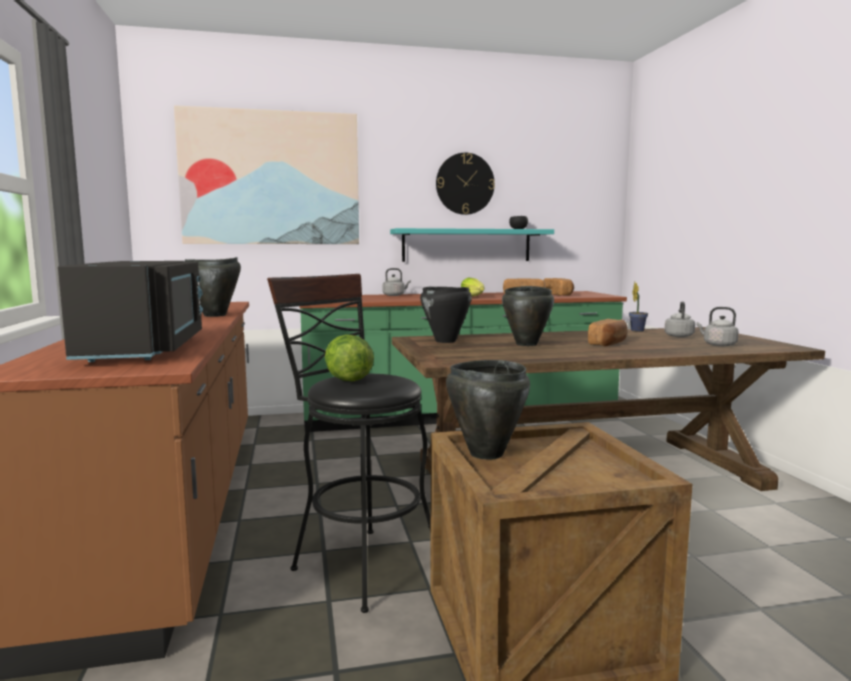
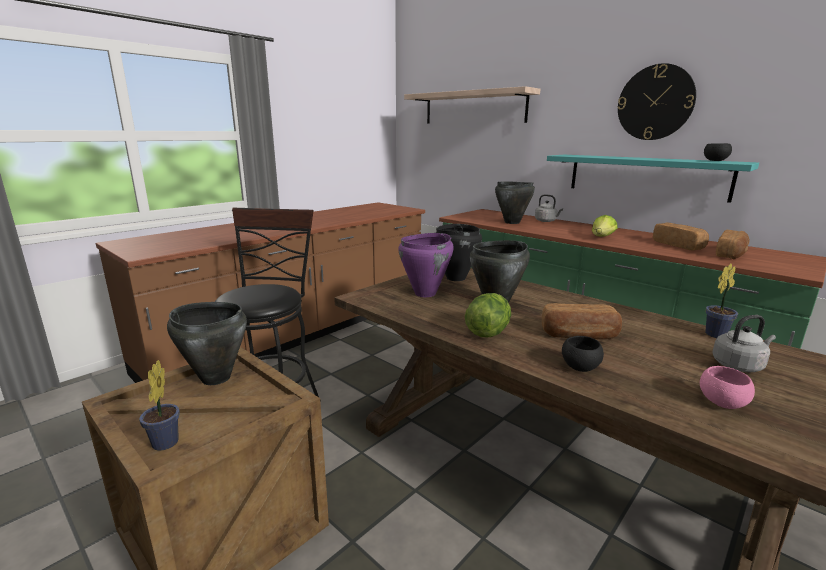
camera: 55 degrees right, 10 degrees up
(147, 349) = (196, 240): black microwave -> none
(215, 315) = (342, 220): black cooking pot -> black cooking pot (512, 222)
(271, 178) = (473, 108): picture -> shelf
(348, 379) = (253, 289): lettuce -> lettuce (488, 332)
(470, 350) = (425, 293): none -> purple cooking pot
(611, 481) = (164, 445): none -> potted plant
(656, 350) = (580, 367): none -> black bowl
(717, 345) = (721, 403): grey kettle -> pink bowl

